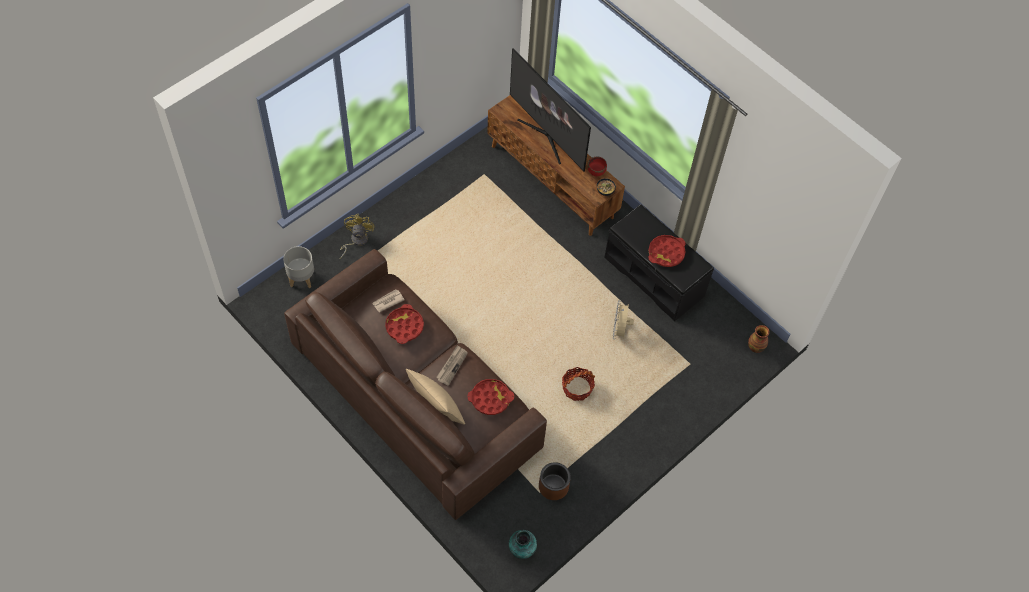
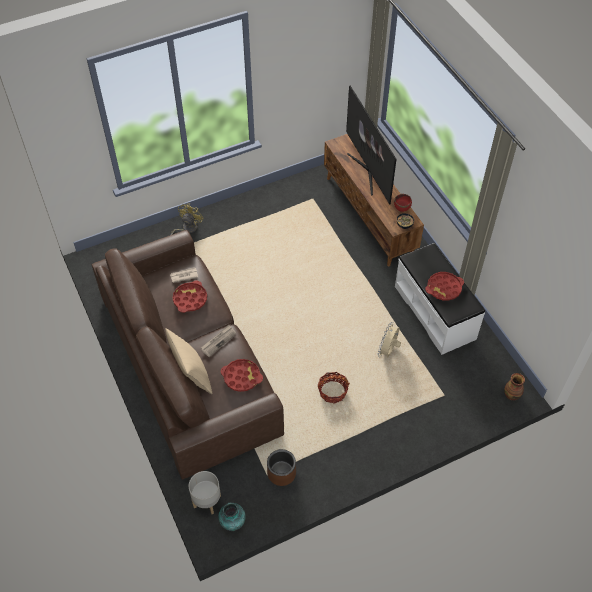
camera: 20 degrees right, 5 degrees down
(301, 278) = (130, 248): grey planter -> grey planter (206, 501)
(654, 276) = (435, 312): black bench -> white bench

